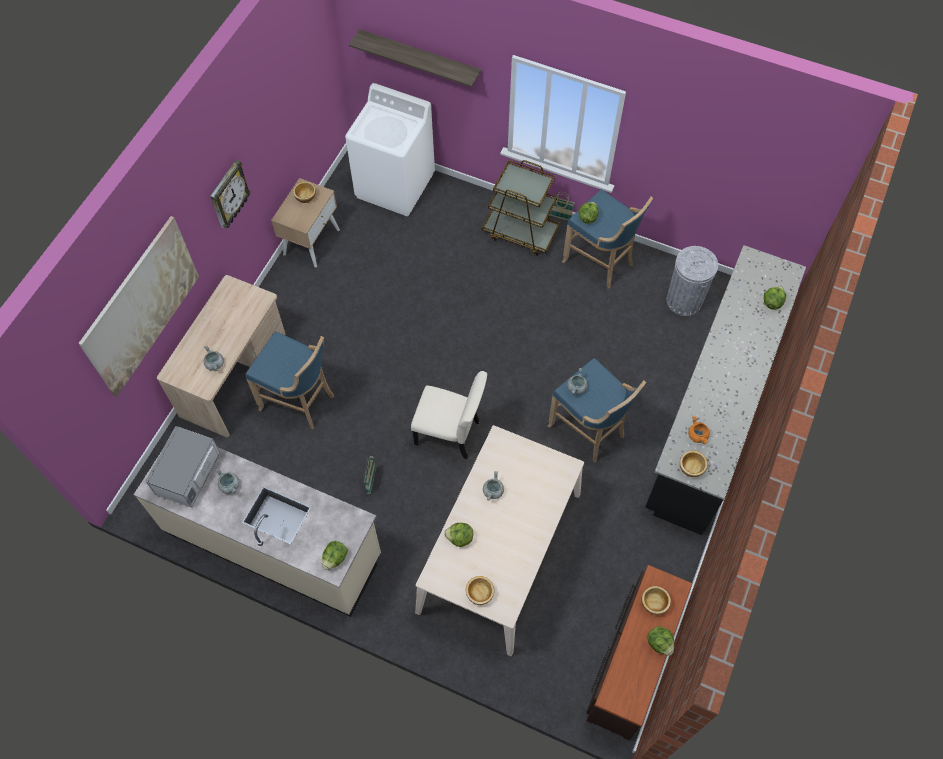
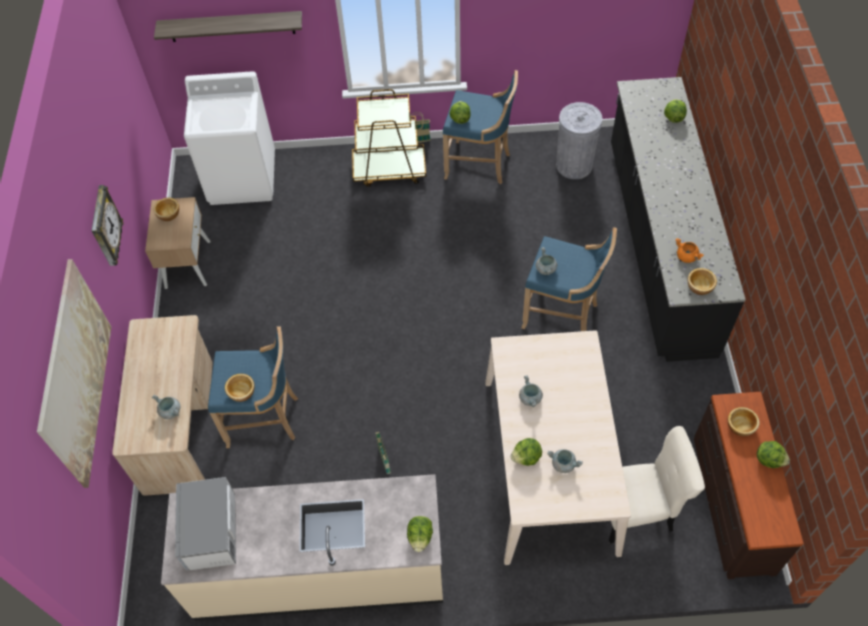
camera: 25 degrees left, 5 degrees down
(230, 486) = (264, 521): grey cooking pot -> grey cooking pot (563, 464)
(450, 434) = (434, 379): beige chair -> beige chair (637, 512)
(480, 593) = (579, 499): bowl -> bowl (242, 392)

